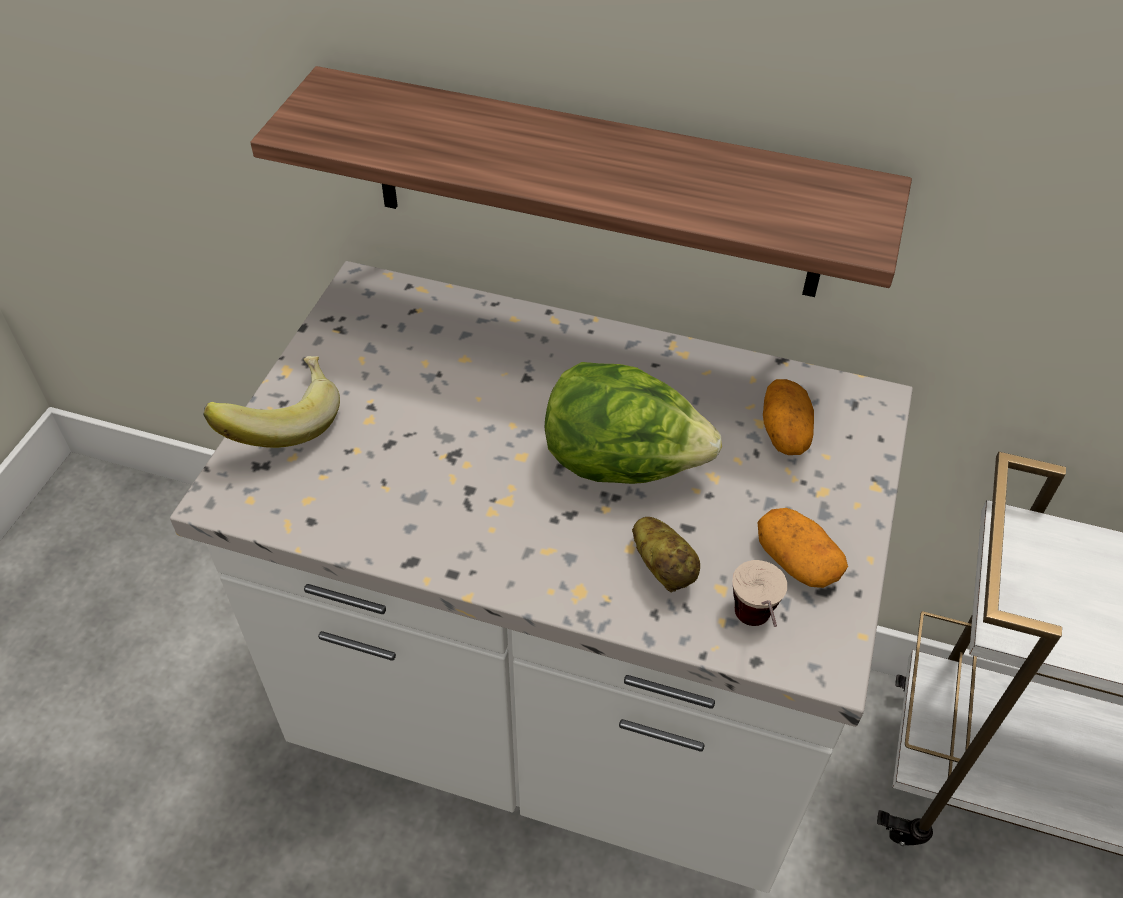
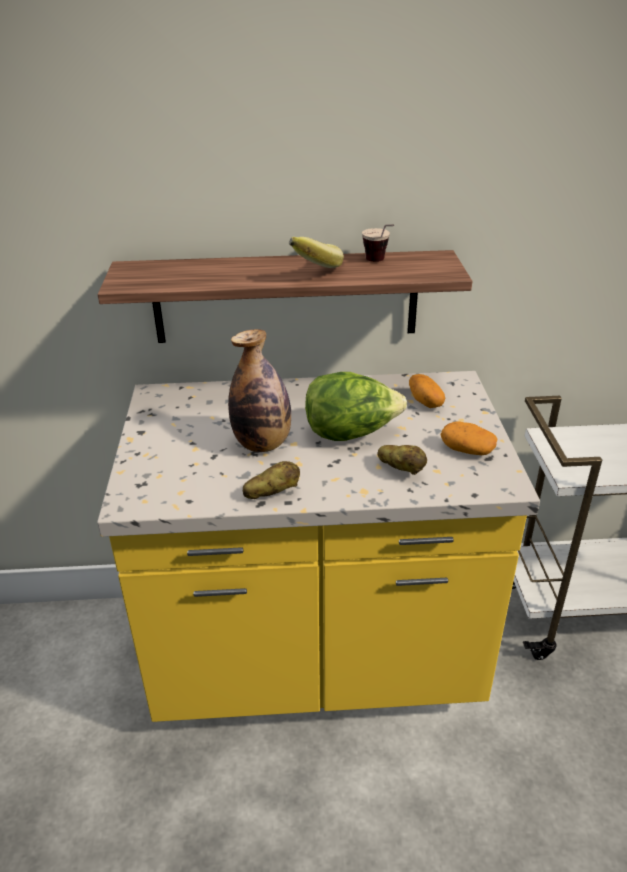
camera: 20 degrees left, 15 degrees down
(282, 422) = (142, 461): banana -> banana (310, 269)
(437, 548) = (272, 493): none -> potato
(473, 442) = (262, 444): none -> bottle
(557, 722) = (316, 662): white counter -> yellow counter
(754, 630) = (465, 482): cup -> cup (379, 263)

